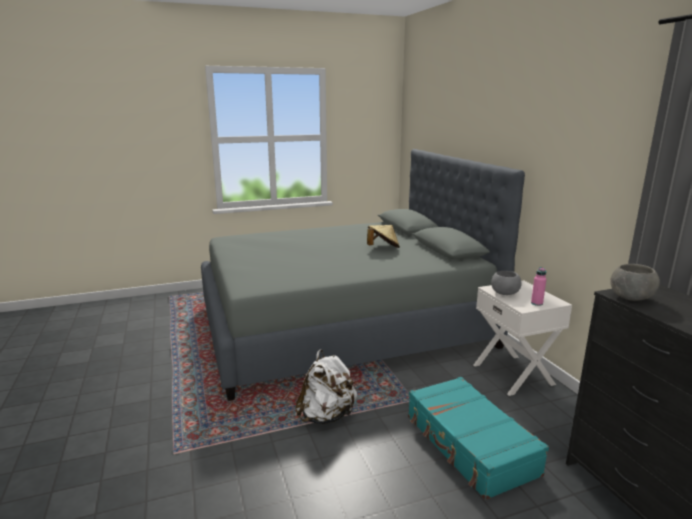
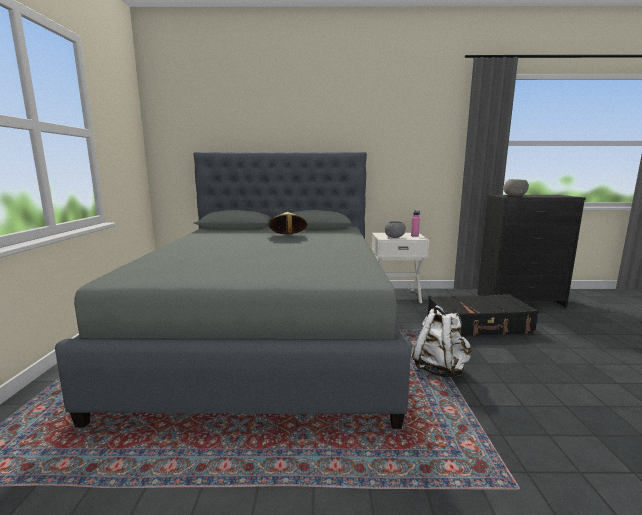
camera: 70 degrees left, 5 degrees down
(469, 445) = (479, 325): turquoise suitcase -> black suitcase

